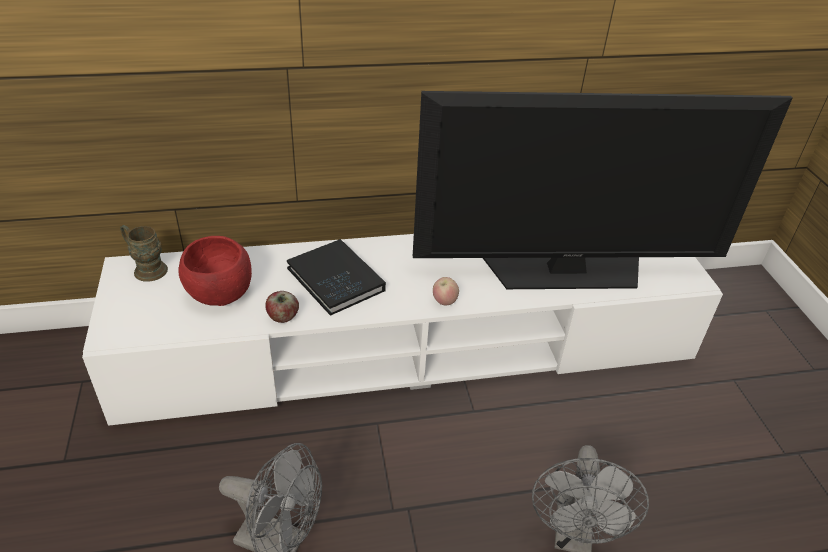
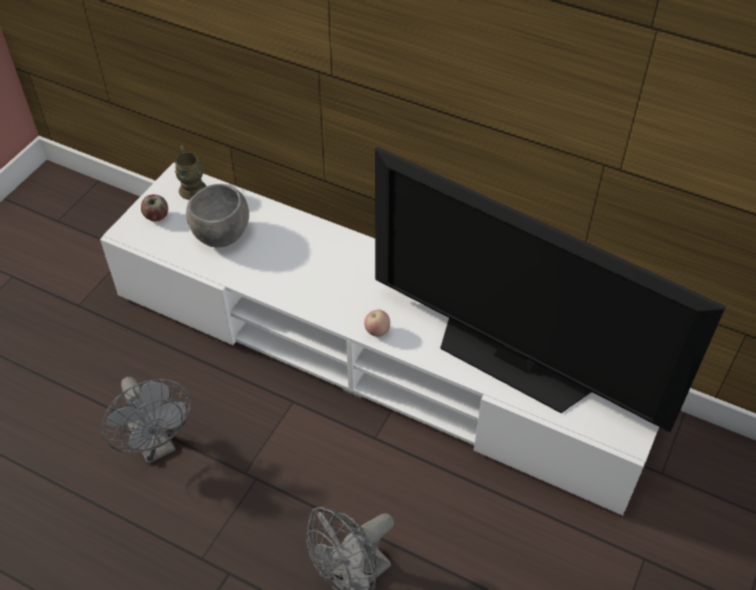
camera: 40 degrees right, 10 degrees up
(220, 295) = (220, 235): red bowl -> grey bowl
(283, 317) = (246, 278): apple -> apple (156, 216)
(335, 279) = (313, 266): black book -> none

